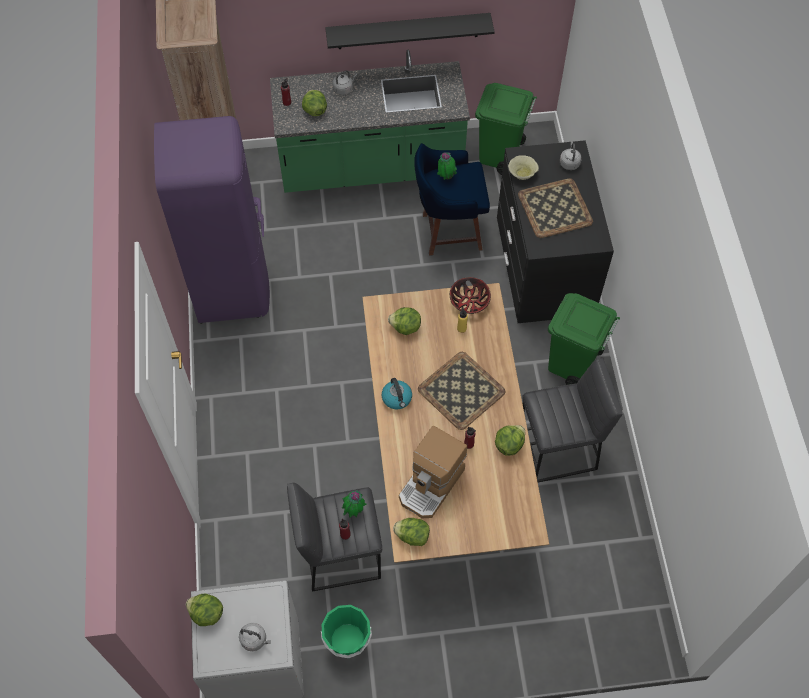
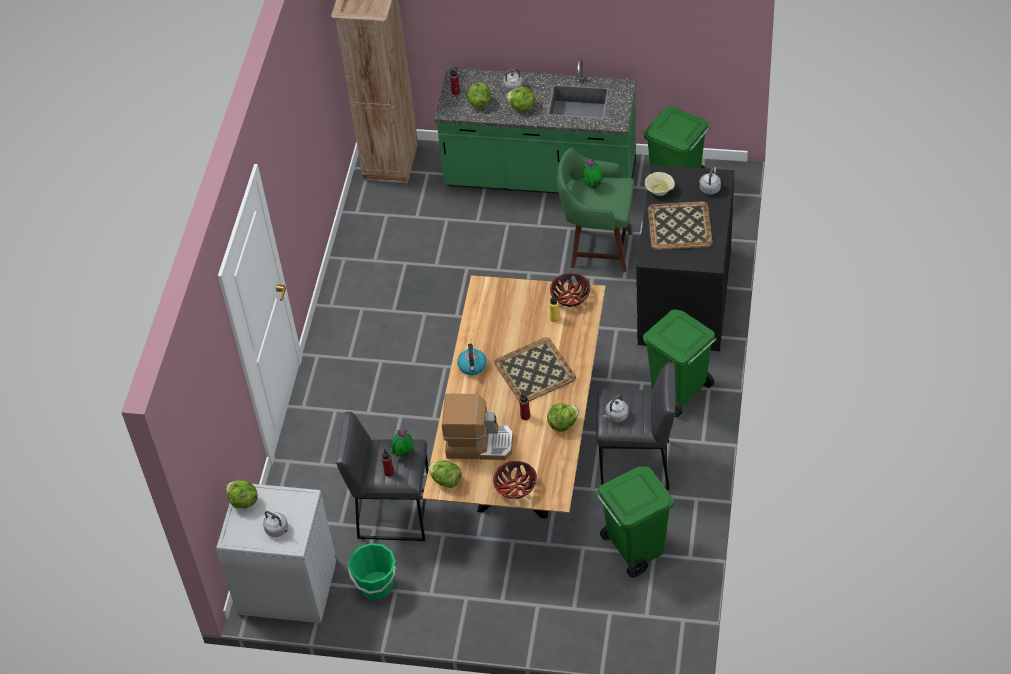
camera: 20 degrees right, 10 degrees down
(234, 289) = (369, 265): purple fridge -> none
(405, 327) = (502, 308): lettuce -> lettuce (521, 107)
(408, 31) = (584, 40): black shelf -> none
(432, 485) = (478, 443): coffee machine -> coffee machine turned 135 degrees counterclockwise
(448, 232) = (598, 249): blue stool -> green stool
(486, 527) = (515, 487): none -> bowl
(552, 421) = (616, 416): none -> grey kettle
(586, 540) = (634, 549): none -> green trash can

